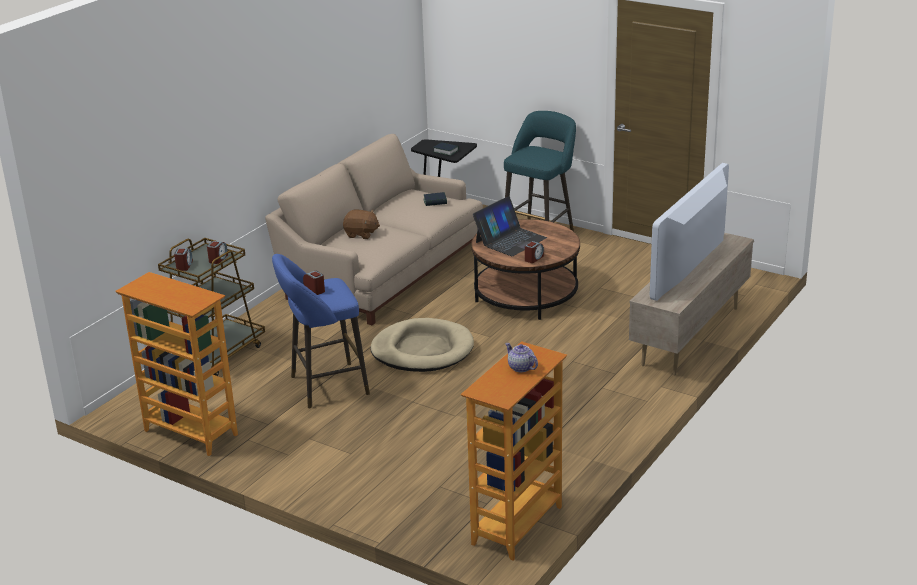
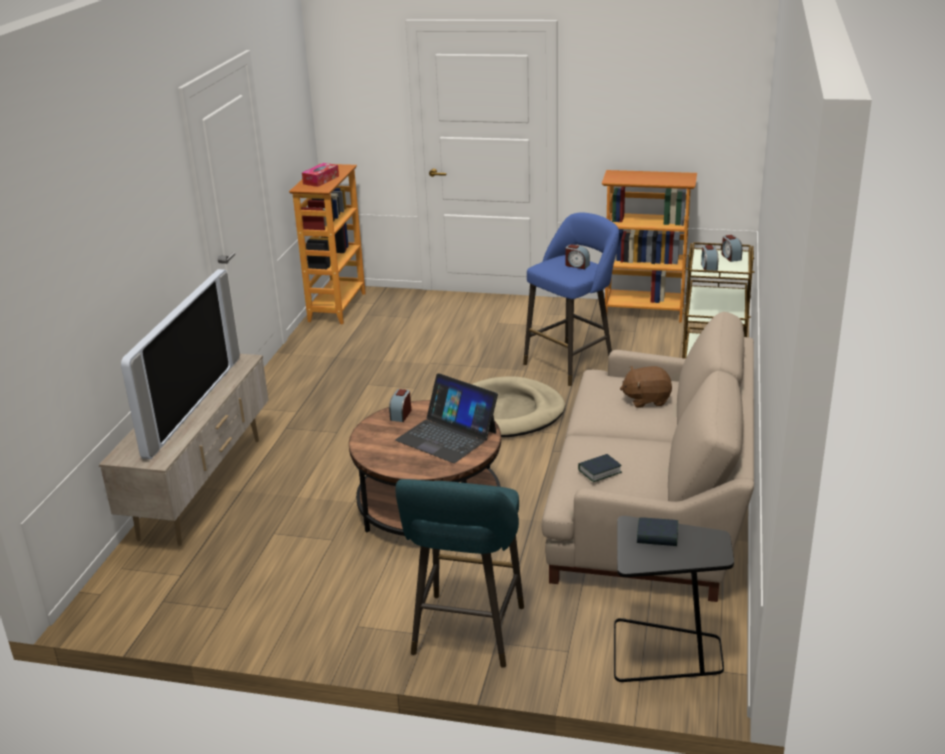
camera: 160 degrees right, 0 degrees up
(510, 240) = (447, 436): laptop -> laptop turned 75 degrees counterclockwise
(520, 367) = (321, 180): teapot -> tissue box

